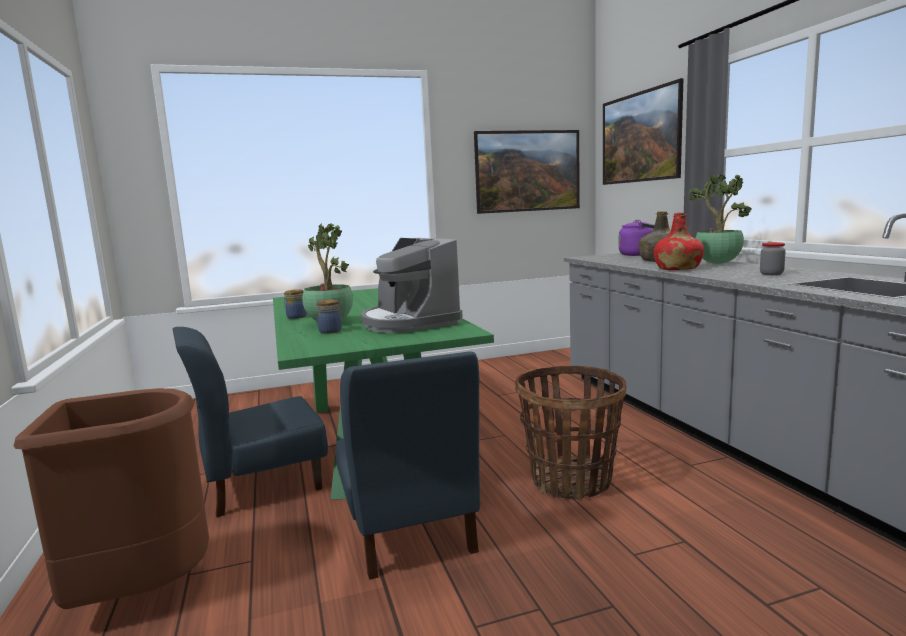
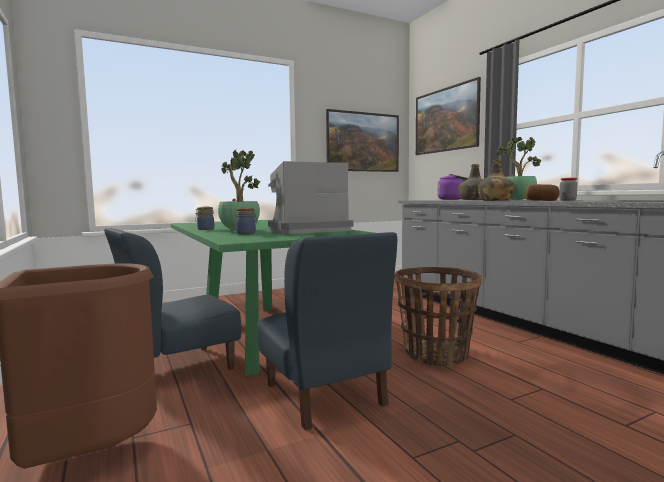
camera: 10 degrees left, 5 degrees down
(408, 323) = (307, 230): coffee machine -> coffee machine turned 105 degrees clockwise
(677, 268) = (495, 200): red bottle -> green bottle
(730, 276) = (541, 200): none -> bread

